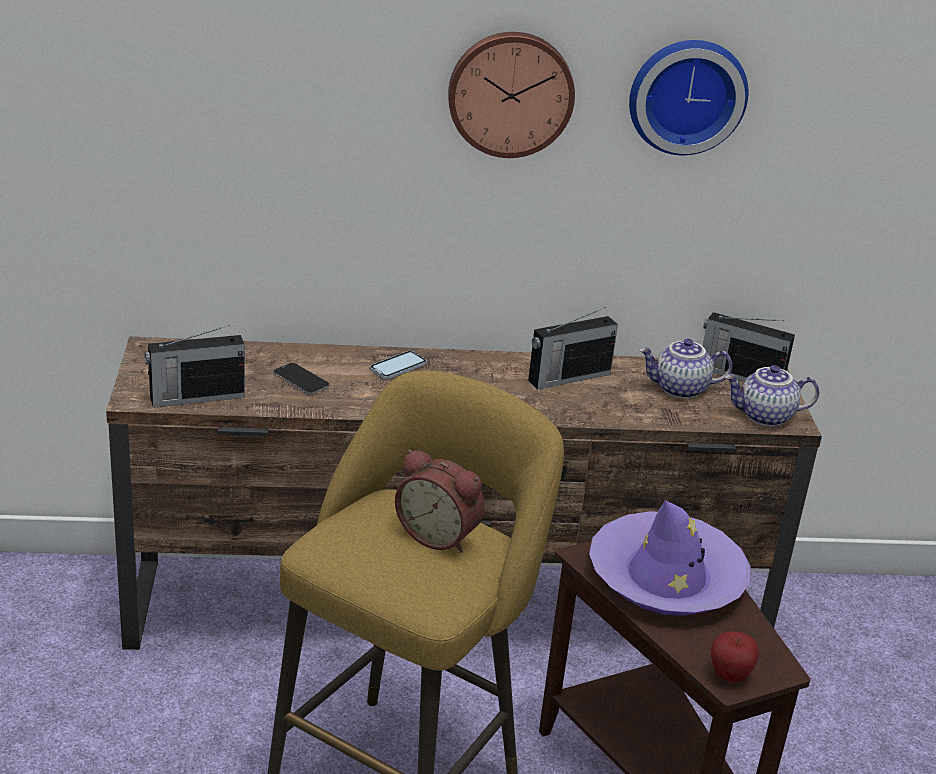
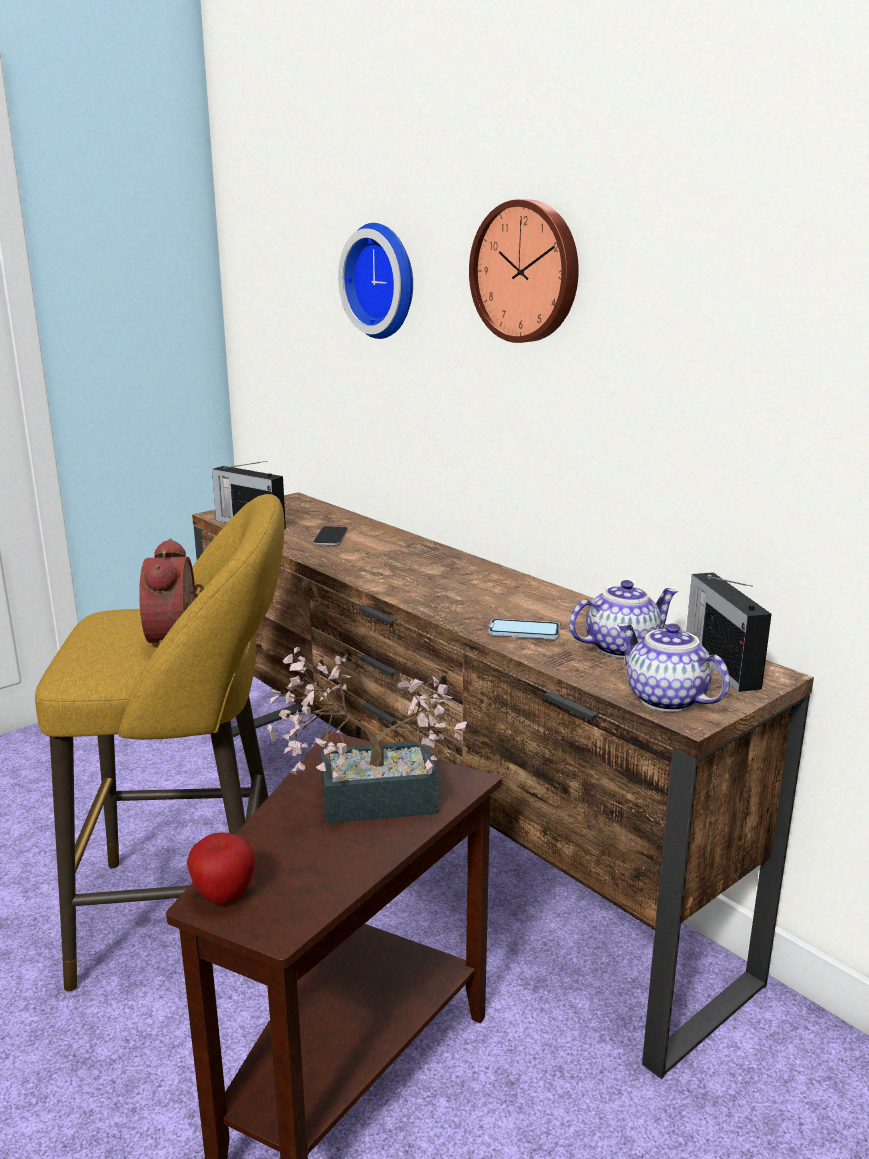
camera: 55 degrees right, 10 degrees down
(398, 367) = (413, 552): phone -> phone (524, 631)
(567, 377) = (531, 602): radio -> none
(666, 578) = (363, 798): purple hat -> potted plant
(680, 390) = (621, 647): teapot -> teapot turned 105 degrees clockwise
(686, 94) = (689, 269): wall clock -> wall clock (384, 281)

